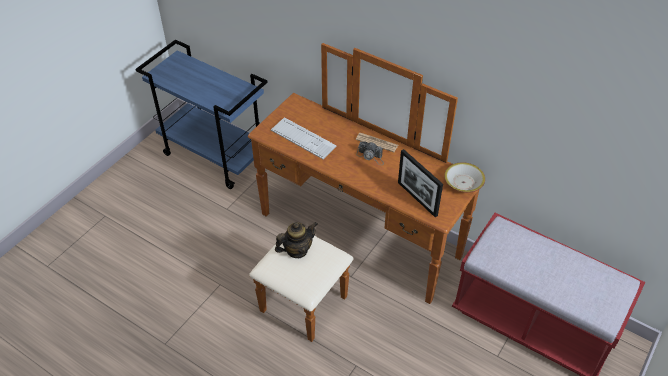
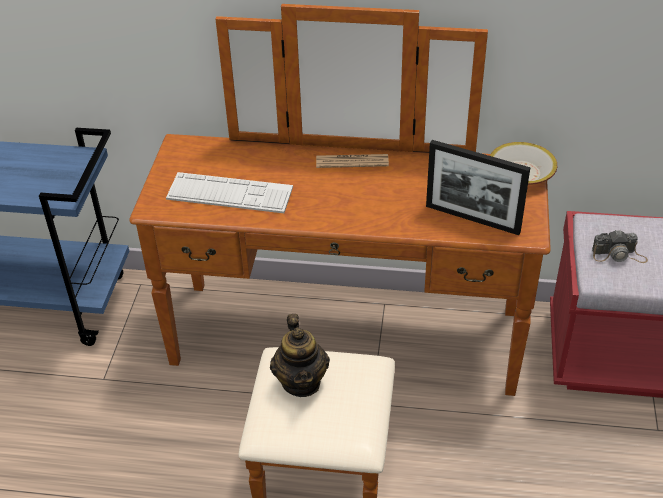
camera: 25 degrees left, 5 degrees down
(297, 250) = (301, 382): teapot -> teapot turned 135 degrees clockwise
(371, 156) = (357, 184): camera -> camera (619, 255)

